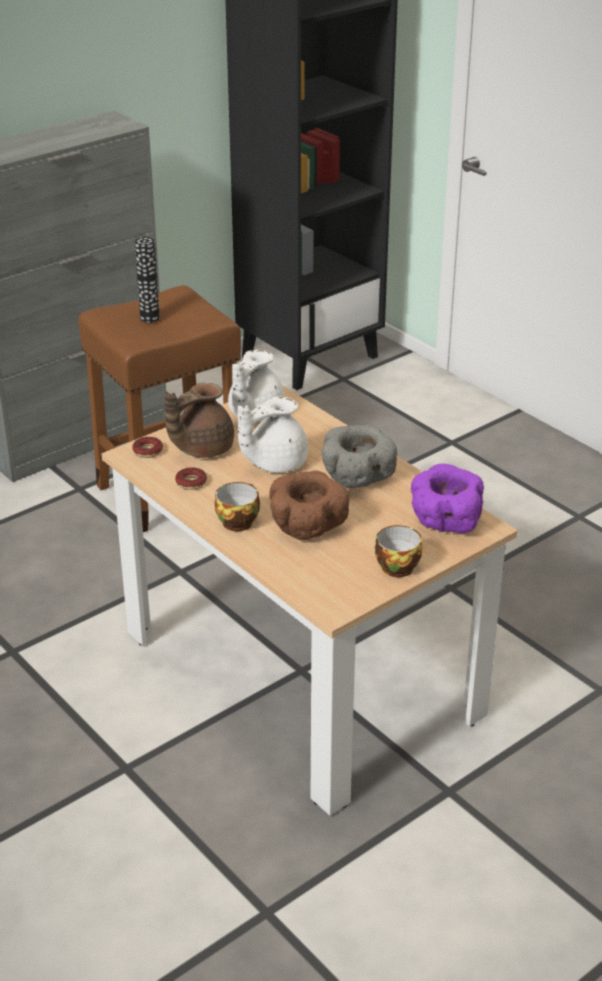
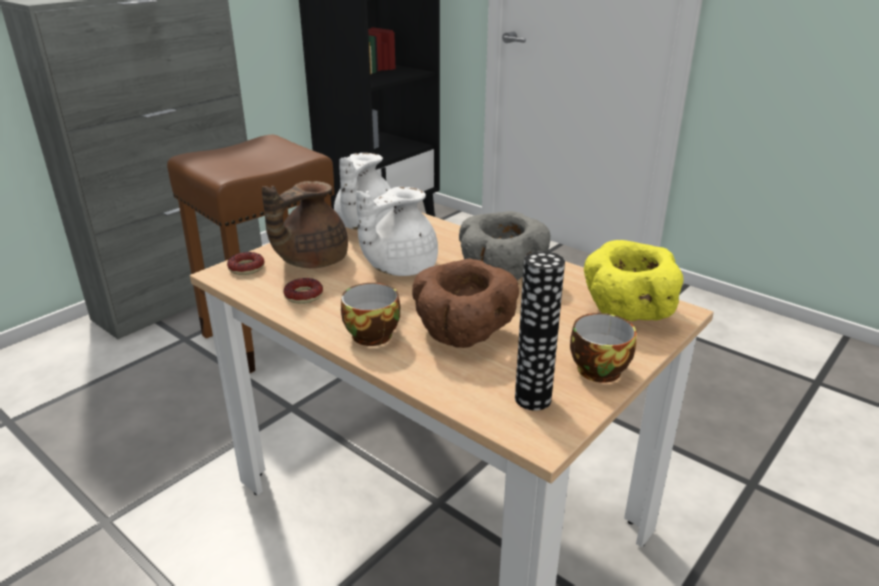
camera: 10 degrees left, 5 degrees down
(150, 318) = (240, 157): vase -> vase (533, 399)
(445, 523) = (627, 312): purple bowl -> yellow bowl

